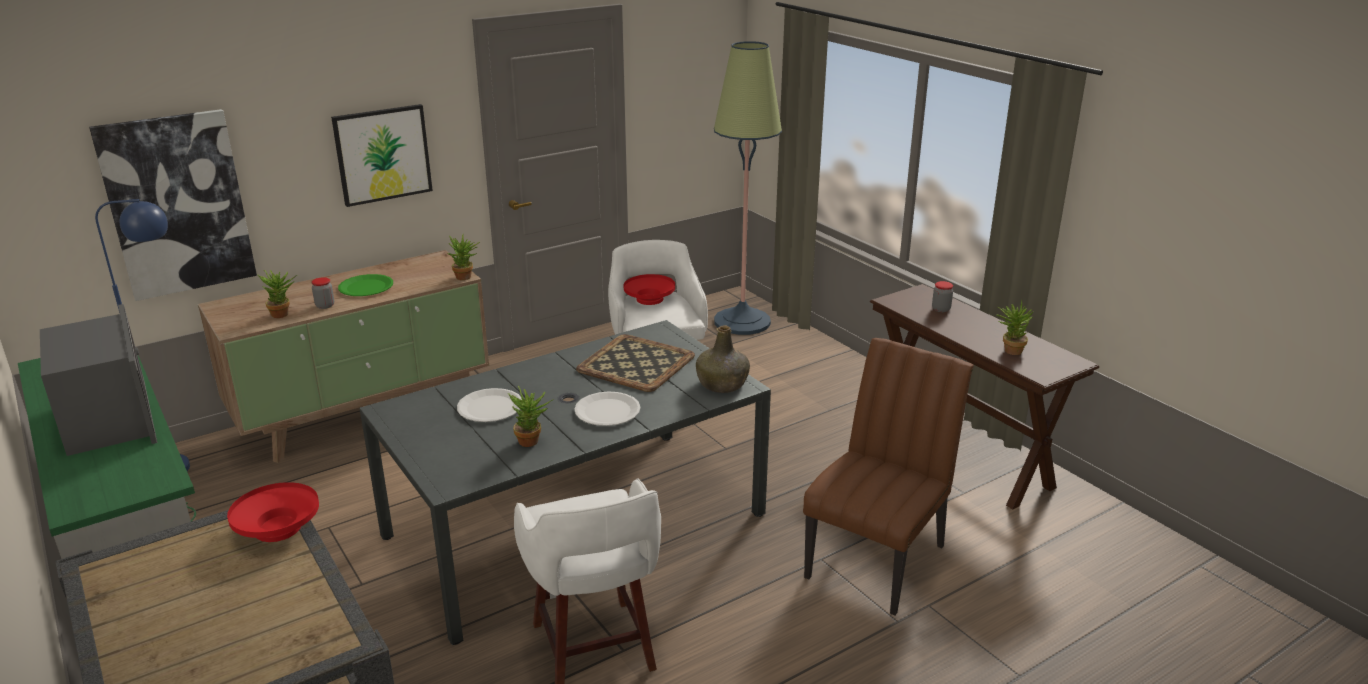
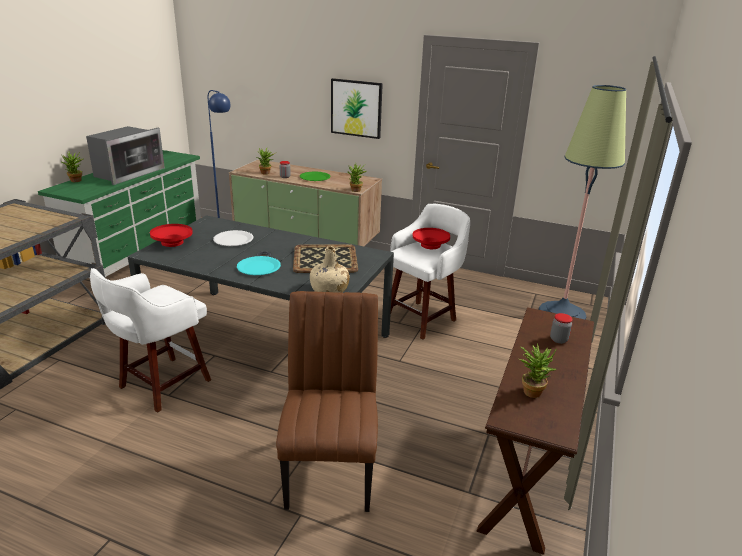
camera: 55 degrees right, 0 degrees up
(177, 204) = (257, 105): picture -> none
(278, 528) = (54, 222): red bowl -> red bowl (172, 242)
(532, 442) = (207, 259): potted plant -> potted plant (76, 181)
(607, 411) = (259, 267): white plate -> turquoise plate
(722, 384) = (329, 290): green bottle -> beige bottle
(876, 563) = (330, 470): brown chair -> brown chair turned 90 degrees counterclockwise

